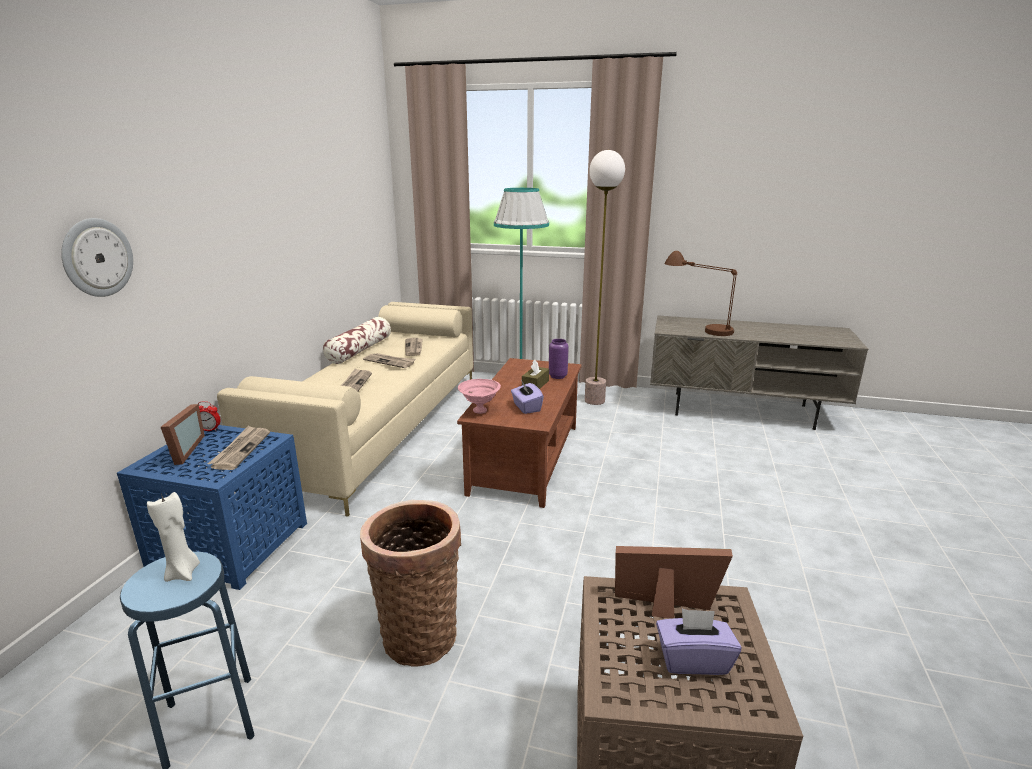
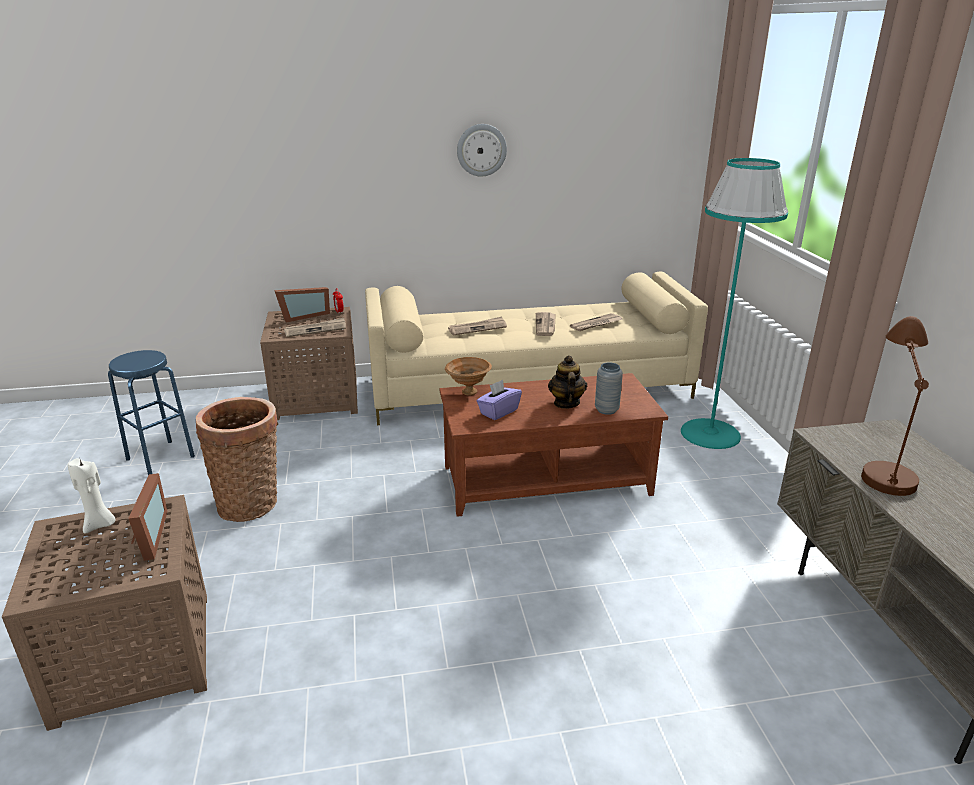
camera: 65 degrees right, 5 degrees up
(97, 257) = (279, 167): wall clock -> wall clock (481, 150)
(183, 573) = (143, 360): white candle -> white candle (100, 525)
(230, 544) = (318, 397): blue side table -> brown side table
(360, 350) = (561, 307): pillow -> none
(480, 411) = (468, 392): pink bowl -> brown bowl
(535, 384) = (566, 403): brown tissue box -> teapot
(557, 376) = (606, 410): purple vase -> grey vase
(594, 400) = (753, 492): floor lamp -> none
(693, 659) = (84, 558): purple tissue box -> none

